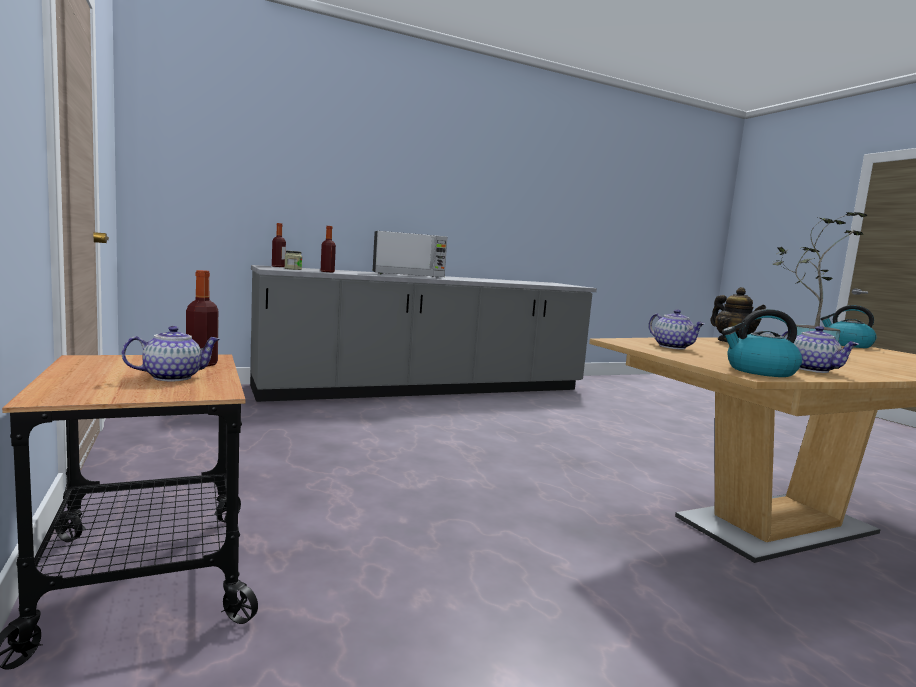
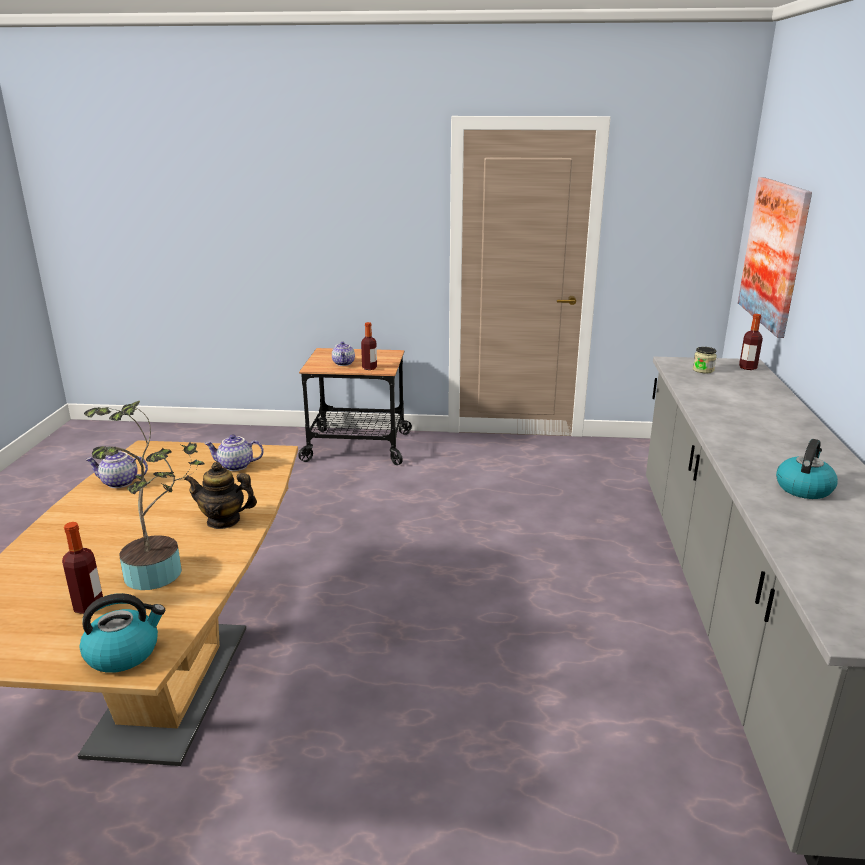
camera: 120 degrees right, 15 degrees up
(229, 180) = (773, 254): none -> picture
(327, 272) = (691, 382): bottle -> bottle (88, 606)
(408, 275) = (752, 430): microwave -> none
(759, 371) = (146, 455): kettle -> kettle (803, 488)

